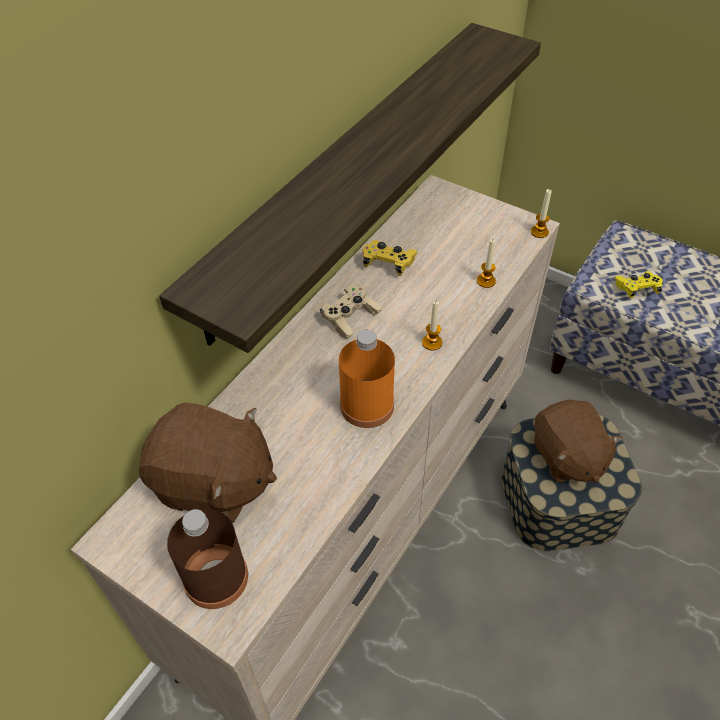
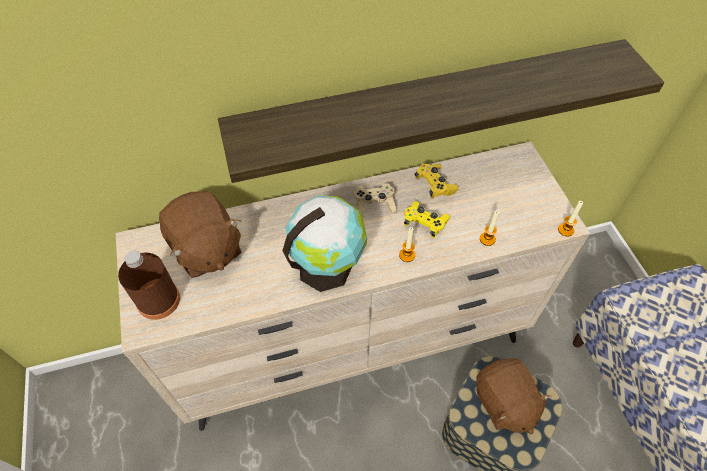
camera: 40 degrees right, 5 degrees up
(367, 405) = (327, 266): orange bottle -> globe
(567, 456) = (504, 403): brown plush toy -> brown plush toy turned 45 degrees counterclockwise
(637, 289) = (661, 326): yellow game controller -> yellow game controller (424, 223)

